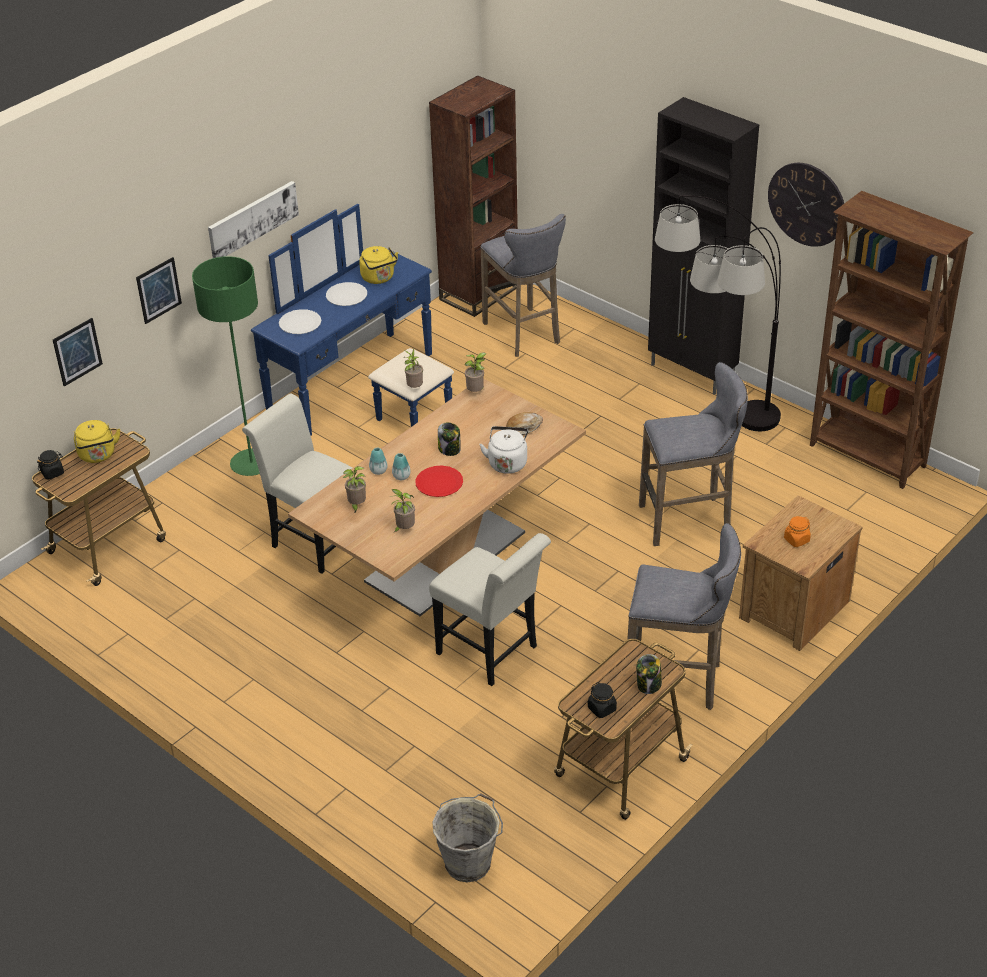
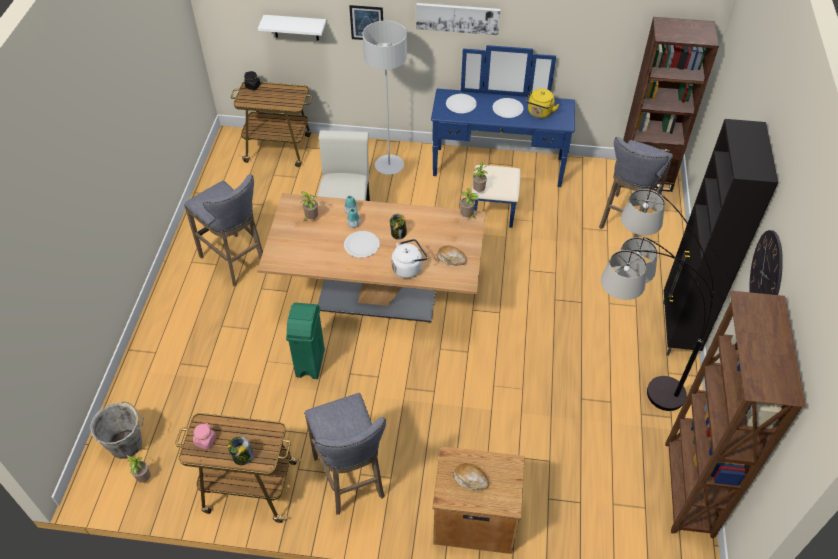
camera: 55 degrees right, 10 degrees up
(77, 351) = (296, 27): picture -> white shelf
(98, 455) = (280, 94): yellow kettle -> none
(251, 464) = (389, 166): green floor lamp -> grey floor lamp
(404, 529) = (305, 251): potted plant -> potted plant (144, 478)
(439, 482) = (362, 245): red plate -> white plate
(492, 653) = (310, 363): white chair -> green trash can
(602, 709) = (205, 441): black jar -> pink jar
(689, 520) = (518, 407): grey stool -> grey stool (236, 262)
(796, 540) = (470, 479): orange jar -> bread

